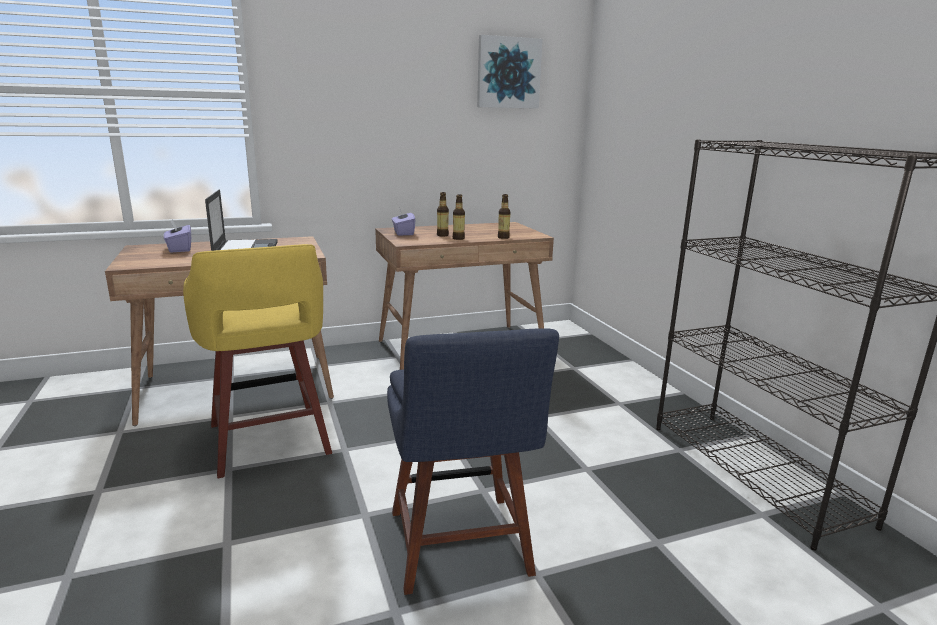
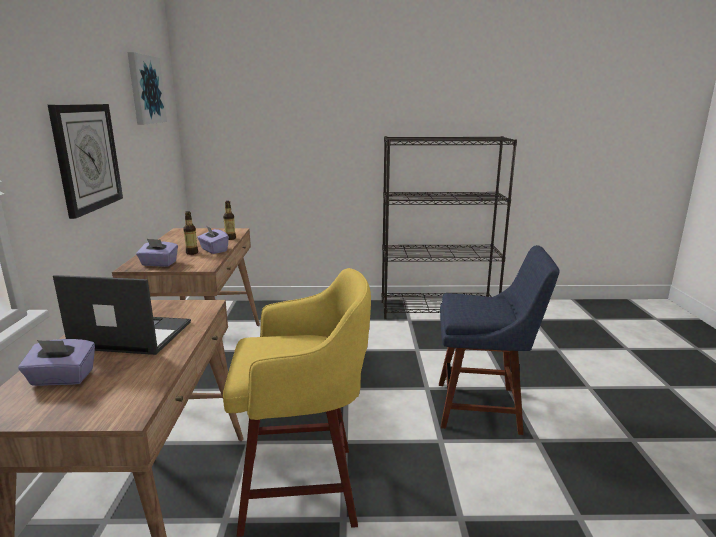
camera: 70 degrees left, 0 degrees up
(374, 127) = (87, 157): none -> wall clock
(458, 238) = (213, 250): bottle -> purple tissue box

